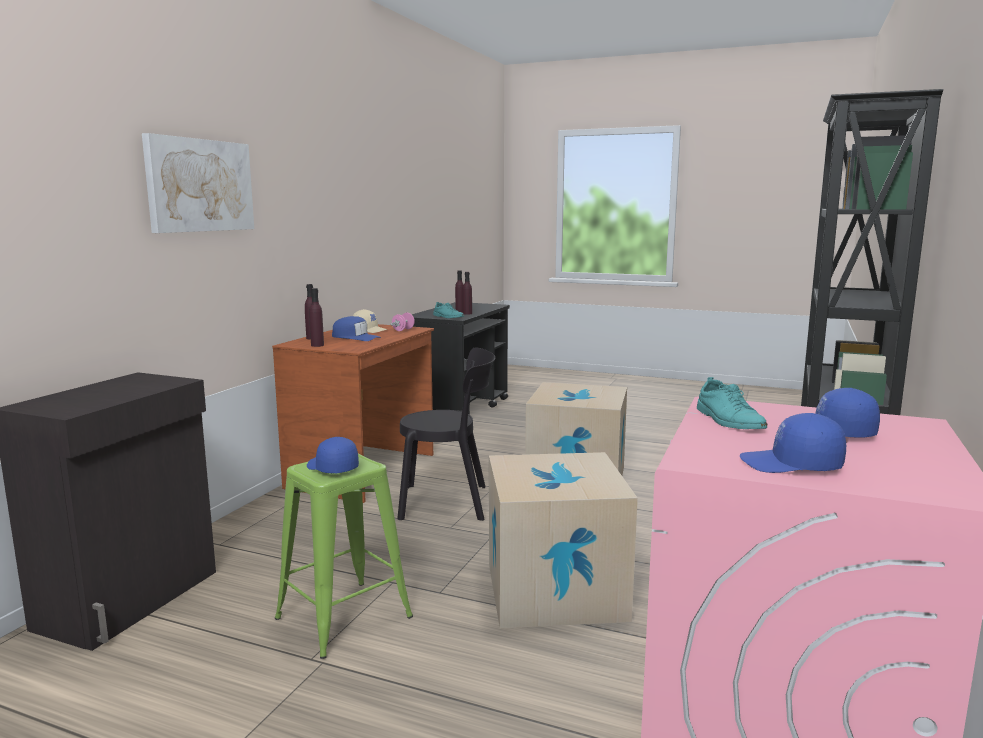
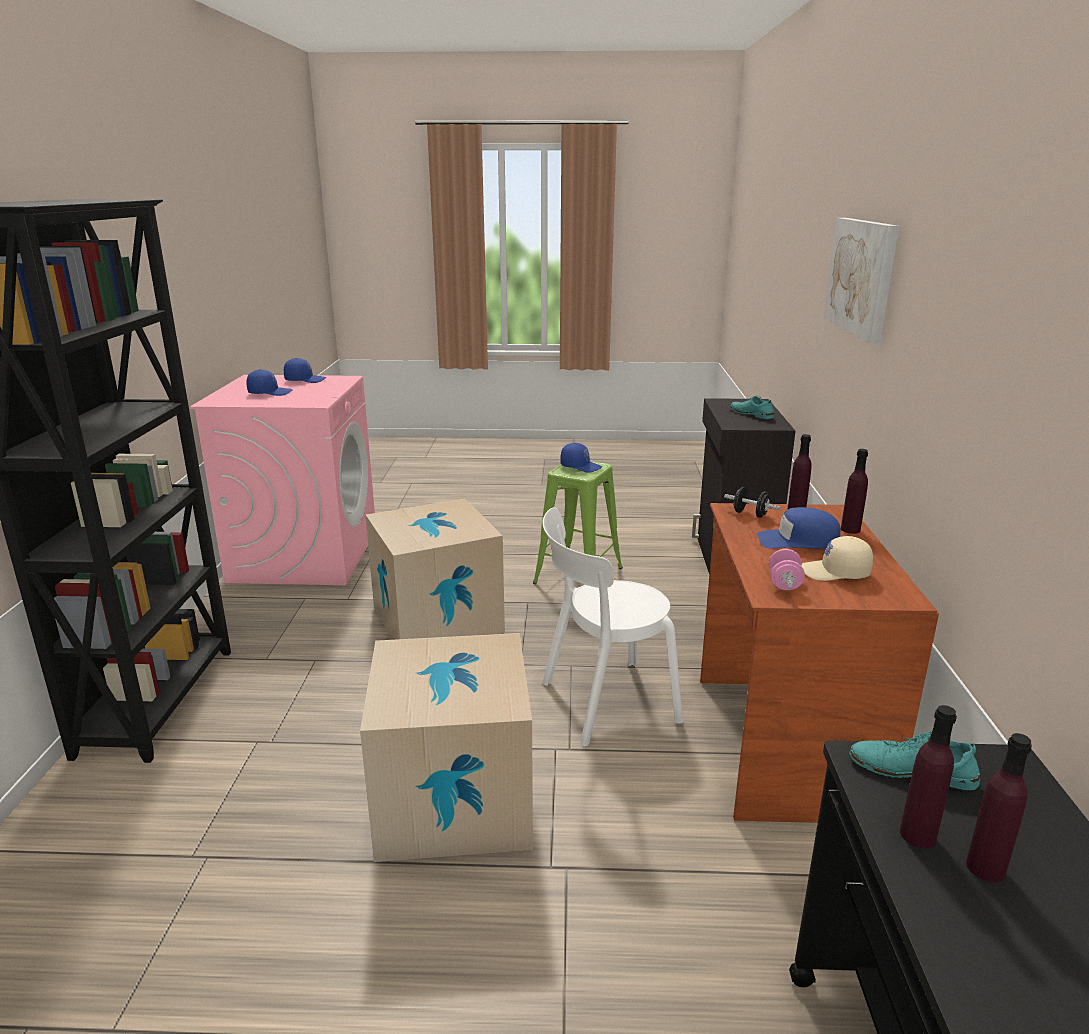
camera: 160 degrees right, 10 degrees up
(350, 346) = (750, 514): none -> black dumbbell
(449, 502) = (603, 703): black chair -> white chair
(729, 420) = (317, 394): turquoise shoe -> turquoise shoe (751, 414)

